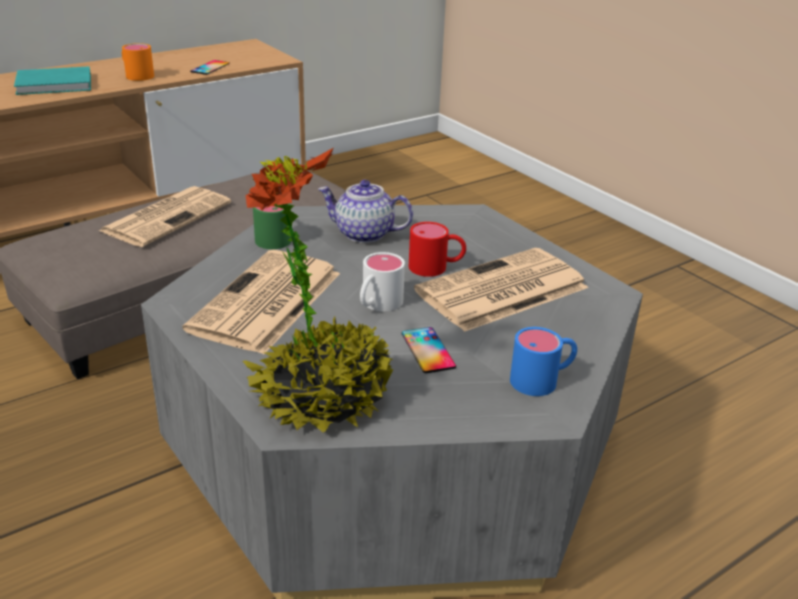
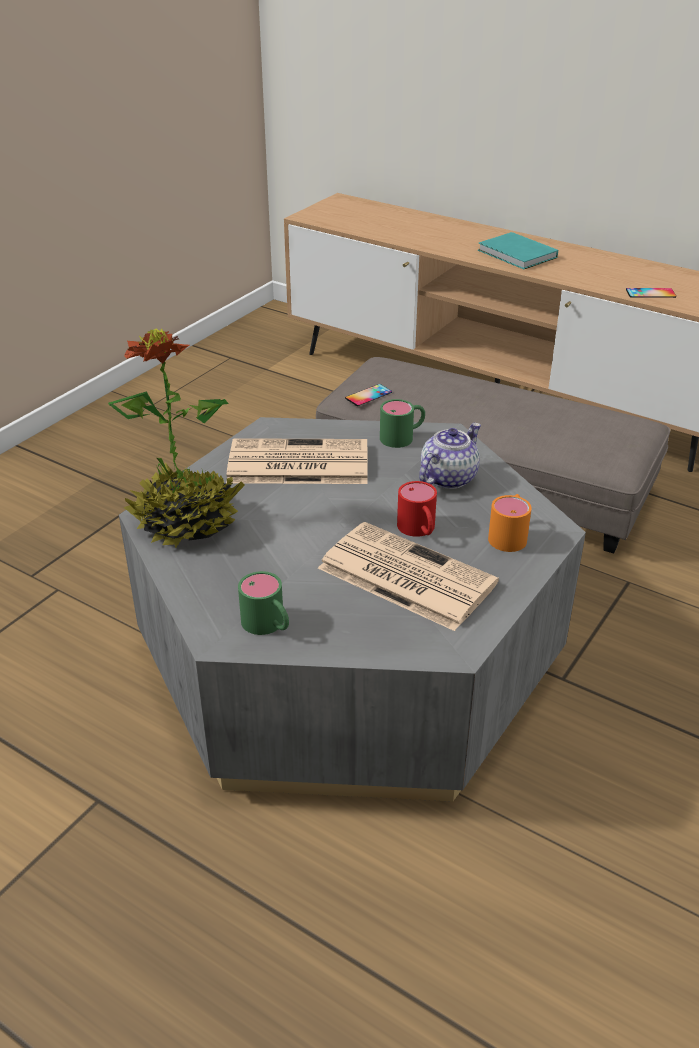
camera: 70 degrees right, 5 degrees up
(136, 75) = (584, 272): orange mug -> orange mug (509, 534)
(167, 216) = (472, 397): newspaper -> none
(363, 234) = (448, 477): teapot -> teapot turned 45 degrees clockwise
(377, 304) = (330, 514): white mug -> none
(428, 350) = (276, 555): phone -> phone (368, 395)
(543, 379) = (268, 625): blue mug -> green mug

